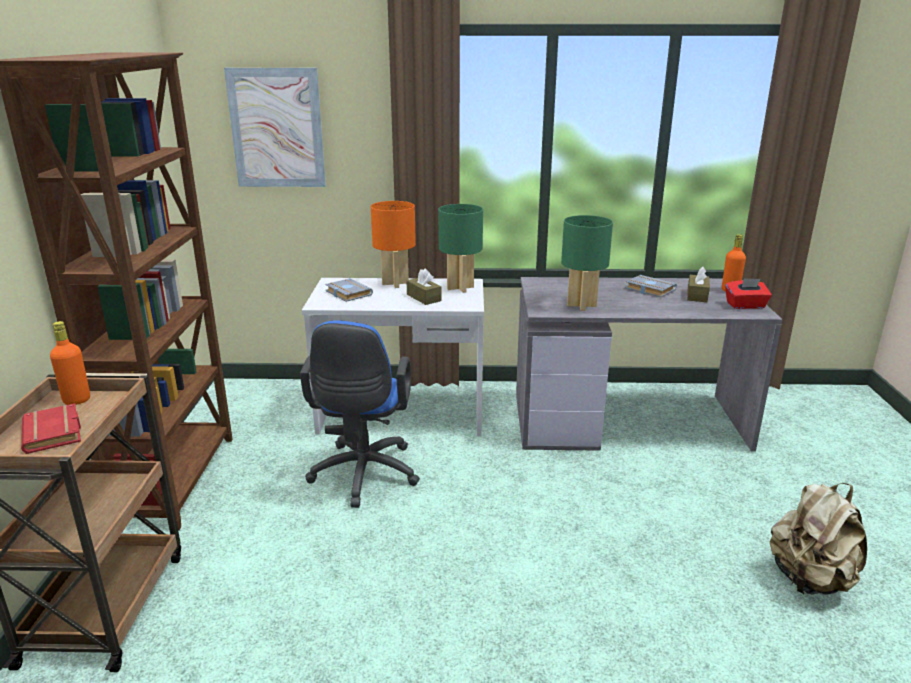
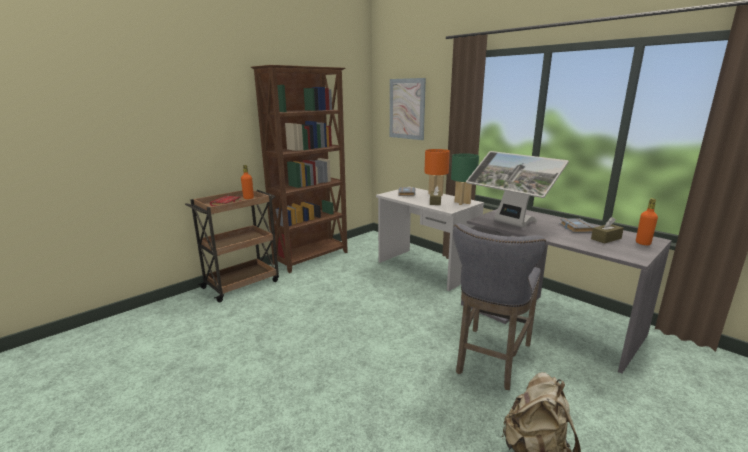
camera: 45 degrees right, 5 degrees down
(363, 476) = (372, 284): blue office chair -> none
(582, 305) = (509, 223): green table lamp -> monitor
(649, 506) = (490, 360): none -> grey stool
(745, 305) = (633, 252): red tissue box -> none

